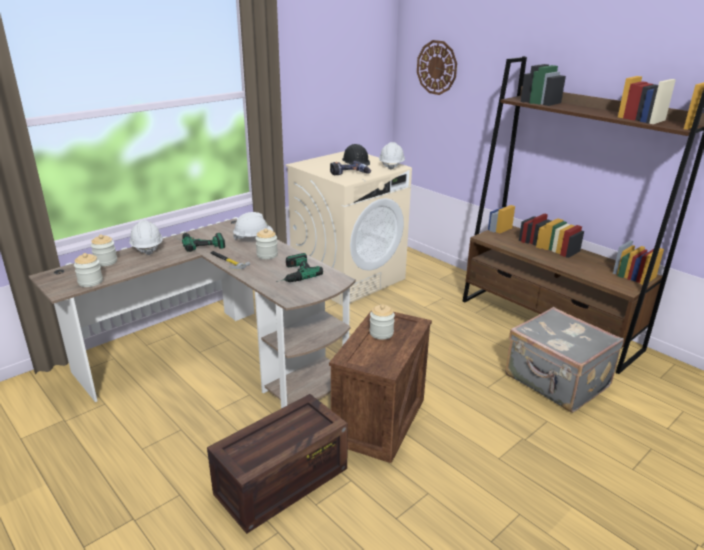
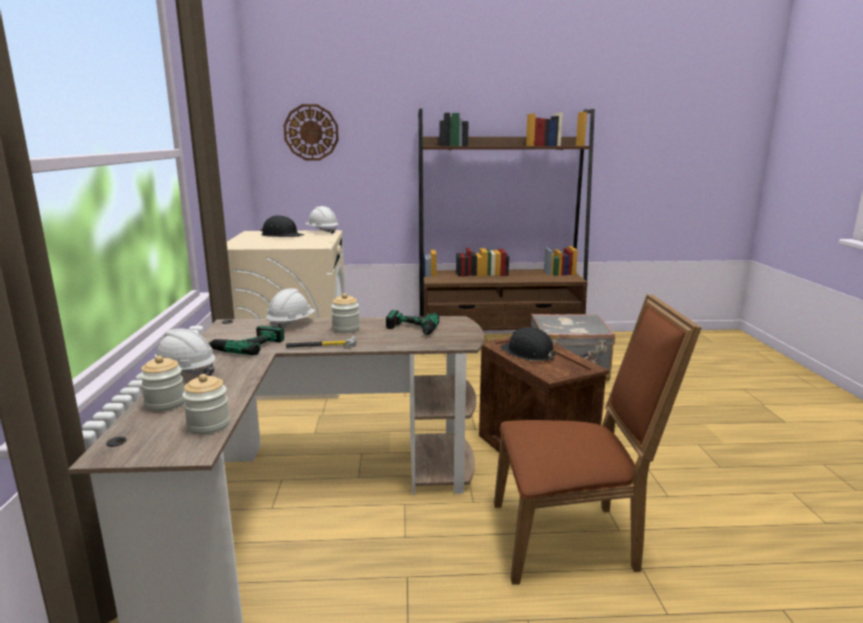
camera: 50 degrees left, 10 degrees down
(281, 483) = (572, 538): crate -> brown chair
(350, 175) = (309, 242): power drill -> none
(381, 333) = (528, 352): jar -> black hard hat

